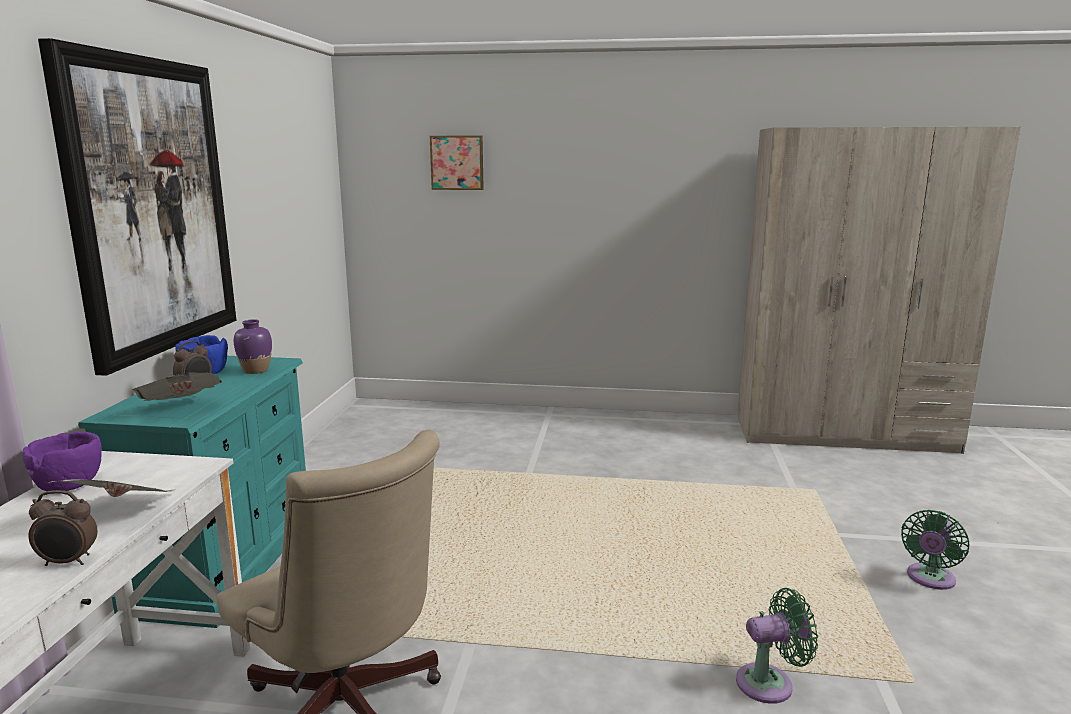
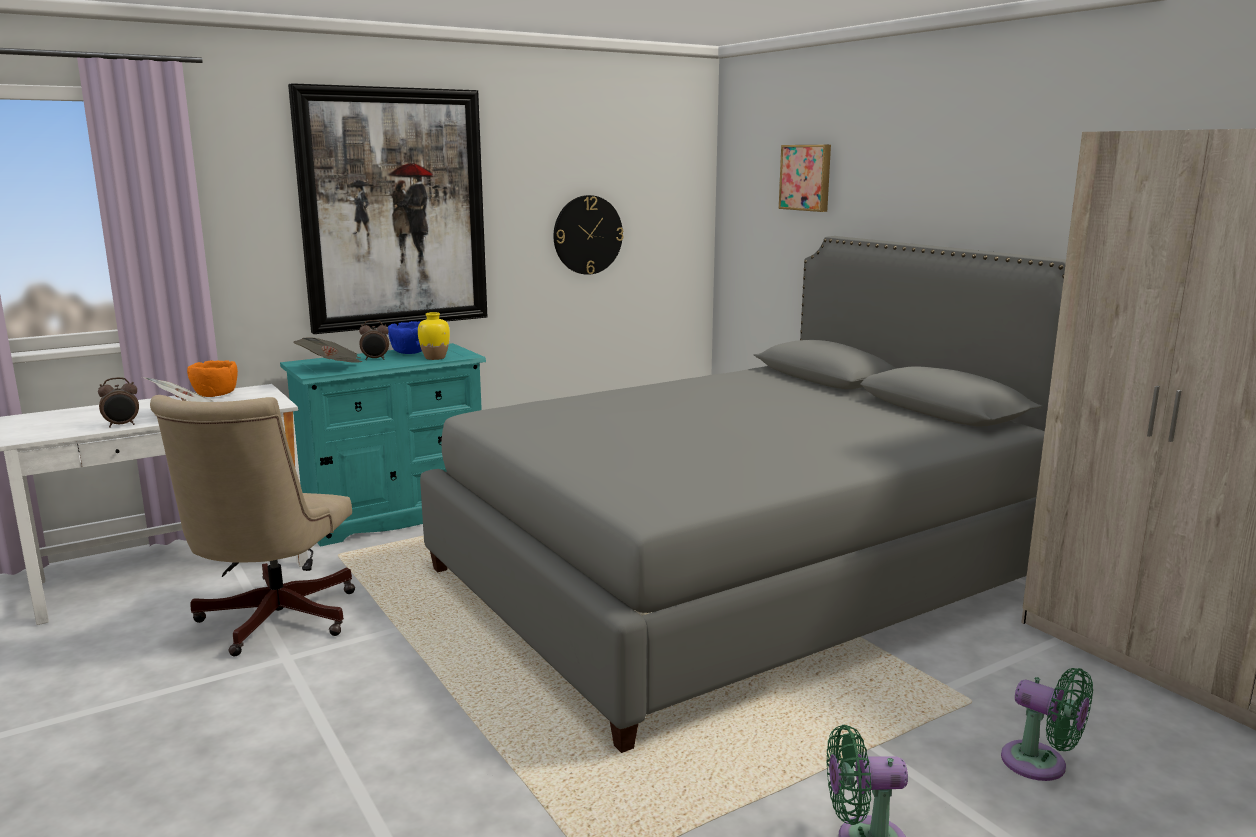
camera: 50 degrees right, 0 degrees up
(68, 562) = (122, 425): alarm clock -> alarm clock turned 75 degrees counterclockwise
(69, 484) = (216, 394): purple bowl -> orange bowl
(256, 370) = (435, 358): purple vase -> yellow vase
(281, 224) = (587, 235): none -> wall clock
(591, 481) = (740, 577): none -> grey bed
(770, 683) = (494, 780): green fan -> green fan (1040, 764)

